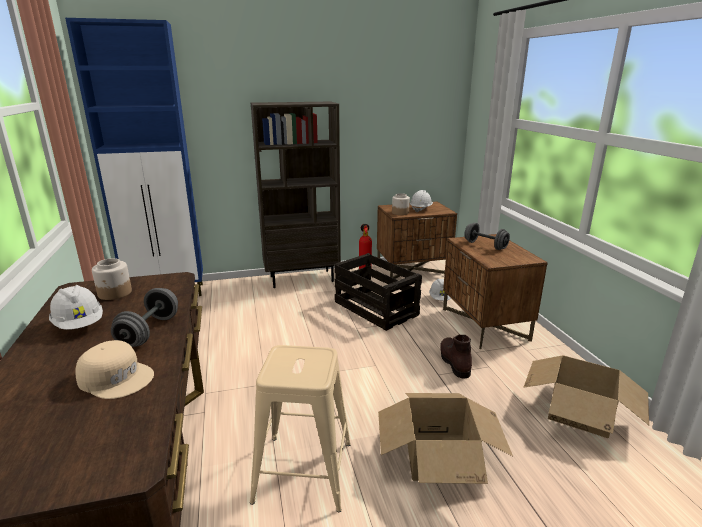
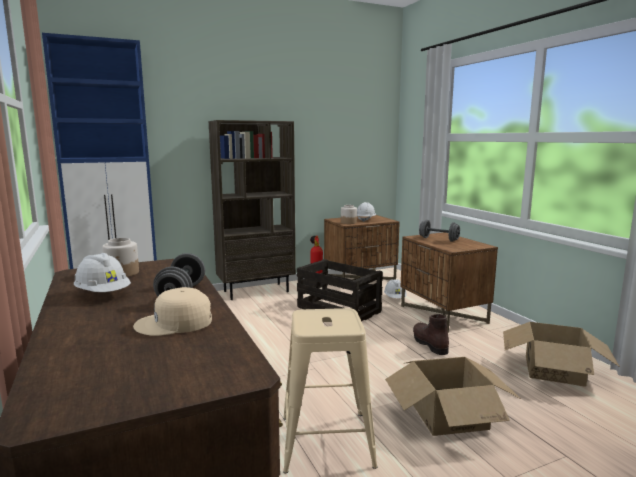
camera: 10 degrees left, 10 degrees down
(117, 377) = (175, 323): beige cap -> beige cap turned 150 degrees clockwise

